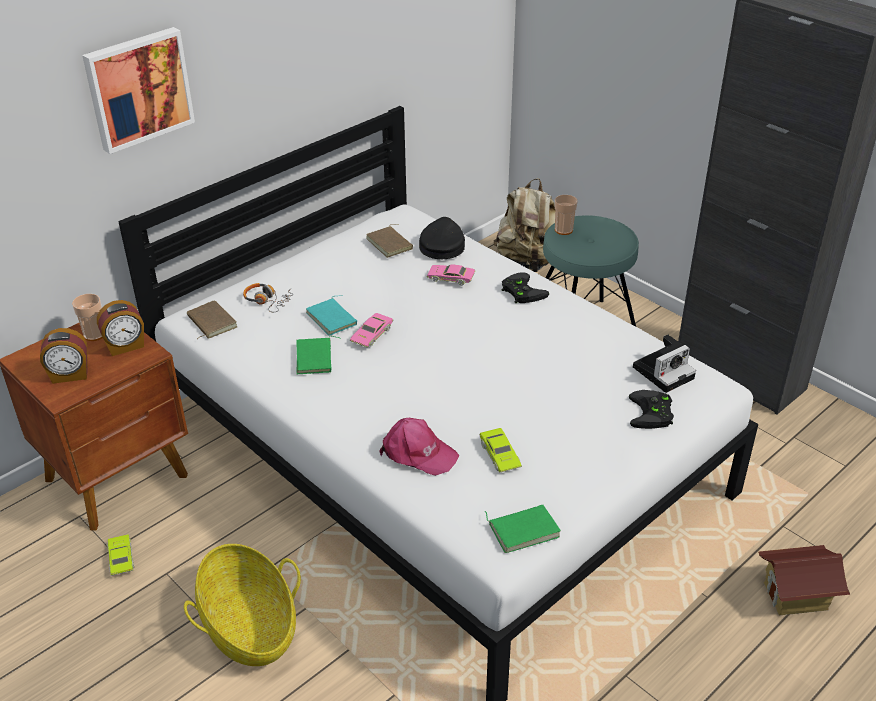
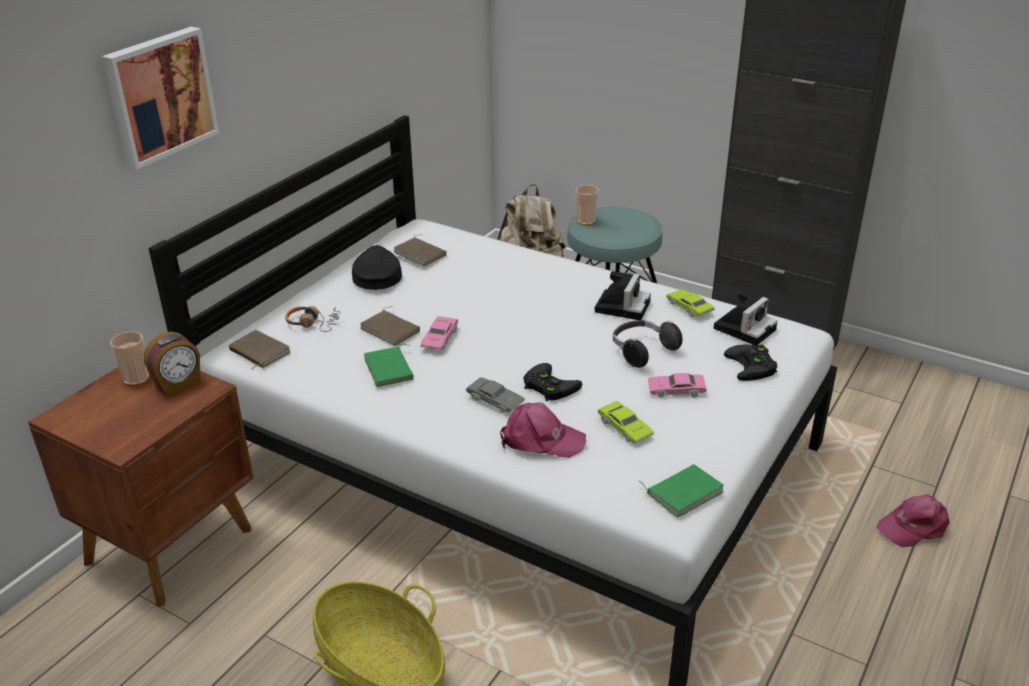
camera: 15 degrees left, 5 degrees down
(70, 375) = (124, 423): alarm clock -> none
(121, 559) = (205, 630): green toy car -> green toy car (689, 307)
(333, 319) = (391, 330): turquoise book -> brown book
(394, 406) = (495, 400): none -> grey toy car
(442, 245) = (474, 248): black cap -> black cap (376, 276)
(451, 278) = (497, 276): pink toy car -> pink toy car (676, 390)
(521, 291) = (572, 278): black game controller -> black game controller (547, 386)
(552, 380) = (642, 351): none -> headphones
(555, 328) = (622, 306): none -> camera
(795, 597) = (913, 526): toy house -> pink cap

